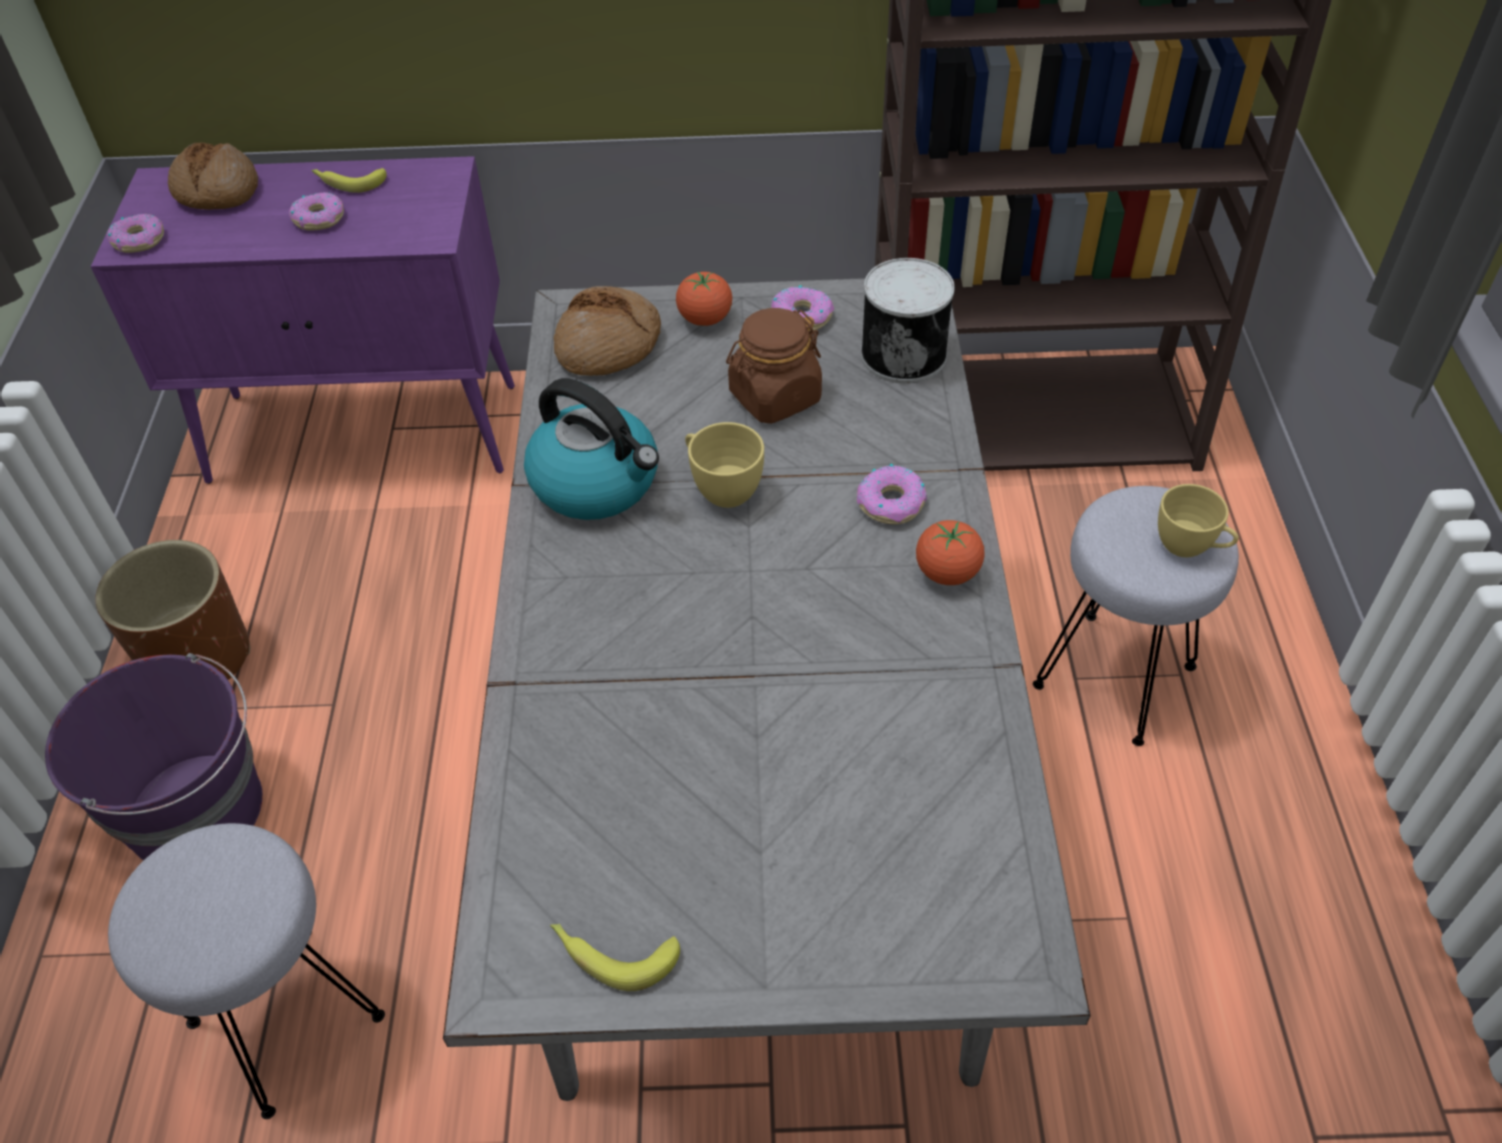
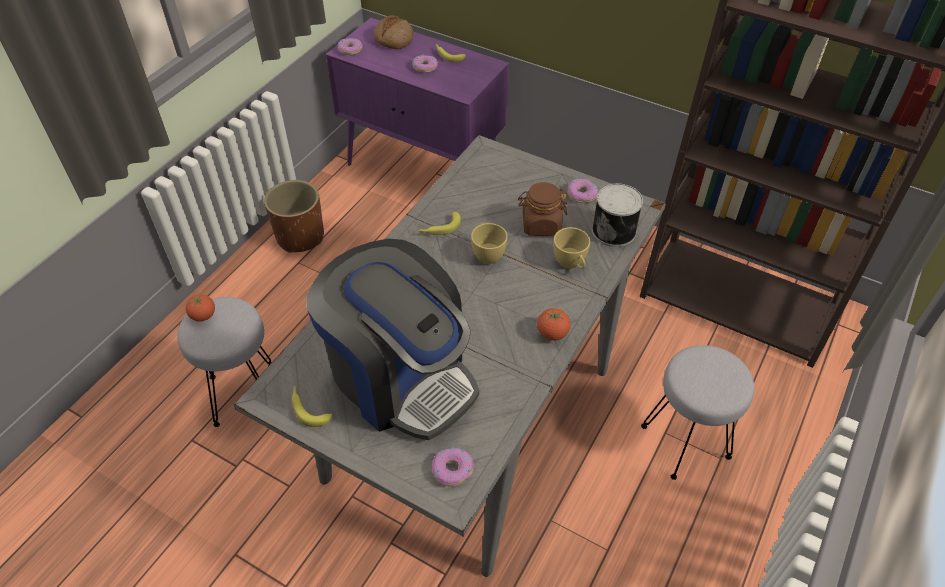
camera: 30 degrees right, 0 degrees up
(198, 810) = (263, 297): purple bucket -> none
(597, 483) = (440, 228): kettle -> banana
(609, 346) = (489, 172): bread -> none
(705, 319) = (539, 177): tomato -> tomato (203, 316)
(744, 790) = (400, 376): none -> coffee machine
(891, 503) = (553, 293): donut -> donut (452, 470)
(1190, 547) = (723, 389): yellow cup -> yellow cup (571, 264)

